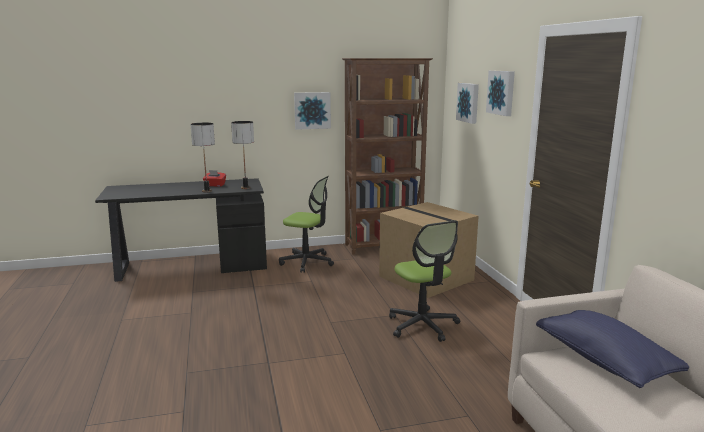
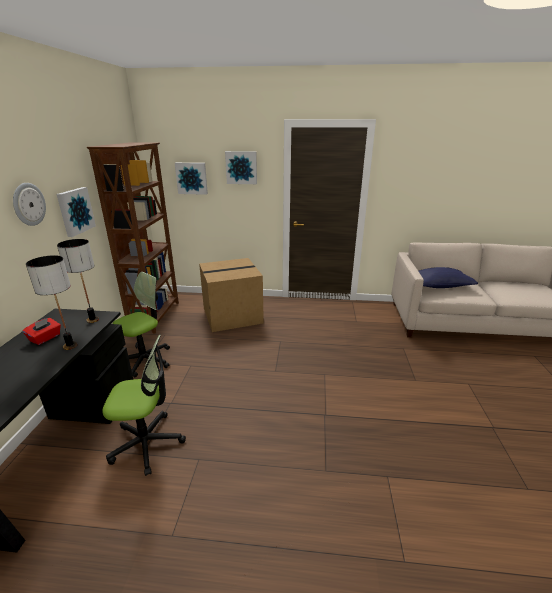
camera: 70 degrees left, 10 degrees up
(262, 95) = (28, 204): none -> wall clock
(422, 325) = (301, 335): office chair -> office chair (147, 443)

